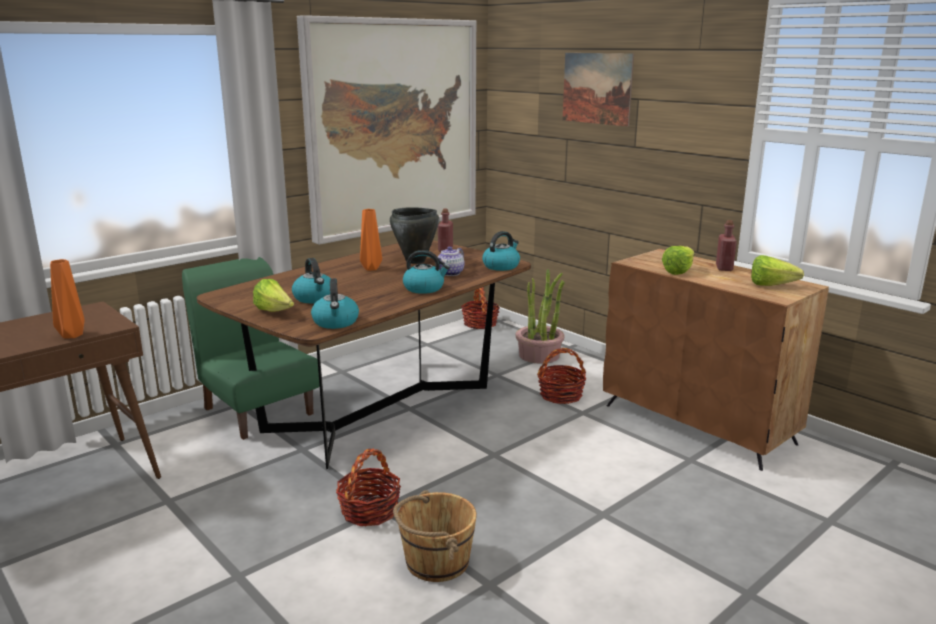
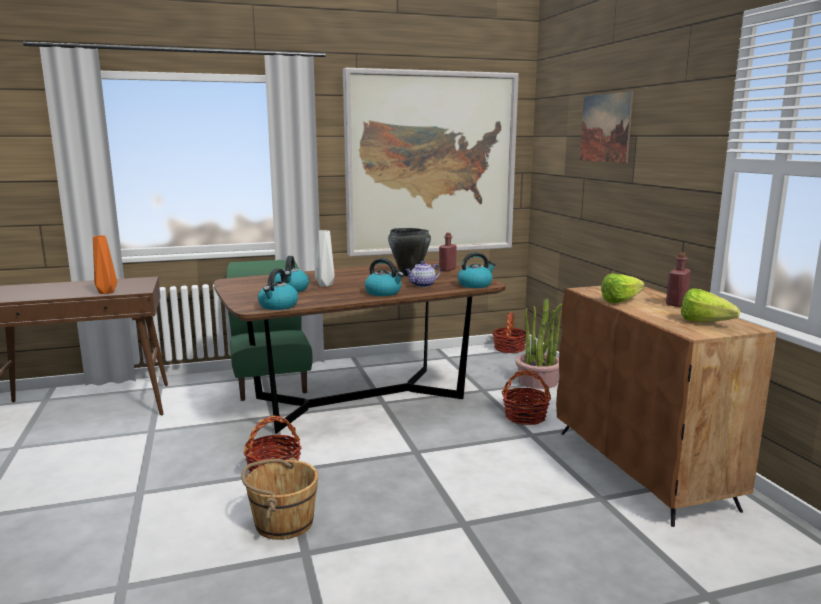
camera: 25 degrees right, 5 degrees down
(275, 312) = (249, 294): lettuce -> none
(344, 286) = (325, 285): none -> white vase
(370, 269) = (365, 276): orange vase -> none

